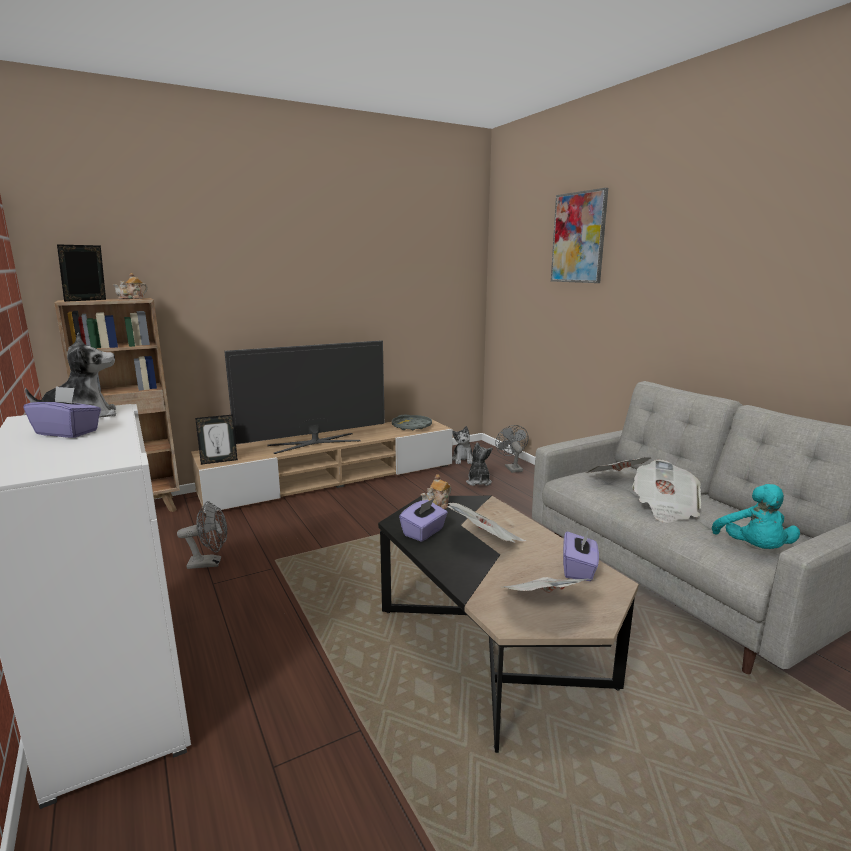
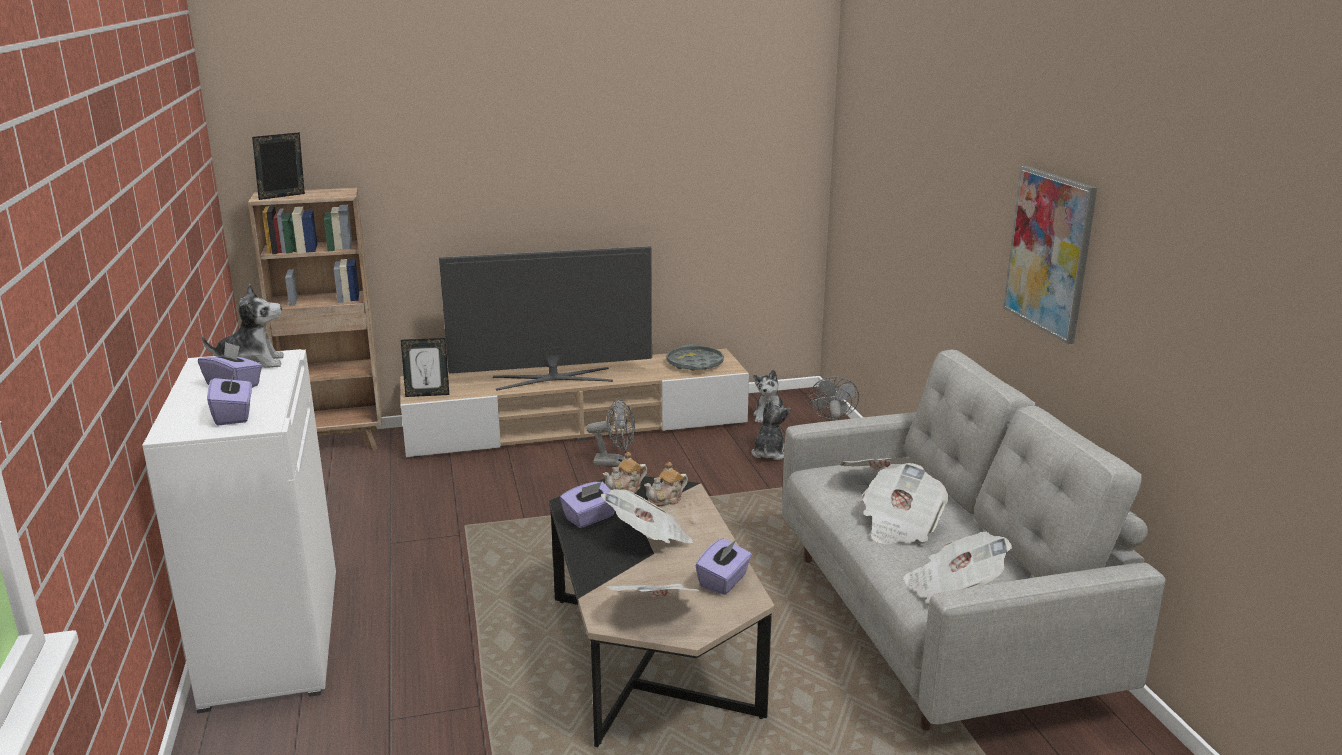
camera: 15 degrees right, 5 degrees up
(77, 455) = (234, 415): none -> purple tissue box
(132, 298) = (334, 192): teapot -> teapot (666, 499)
(210, 563) = (394, 519): grey fan -> grey fan (615, 462)
(578, 238) = (921, 123): picture -> picture (1049, 252)
(753, 549) = (953, 589): turquoise plush toy -> newspaper

